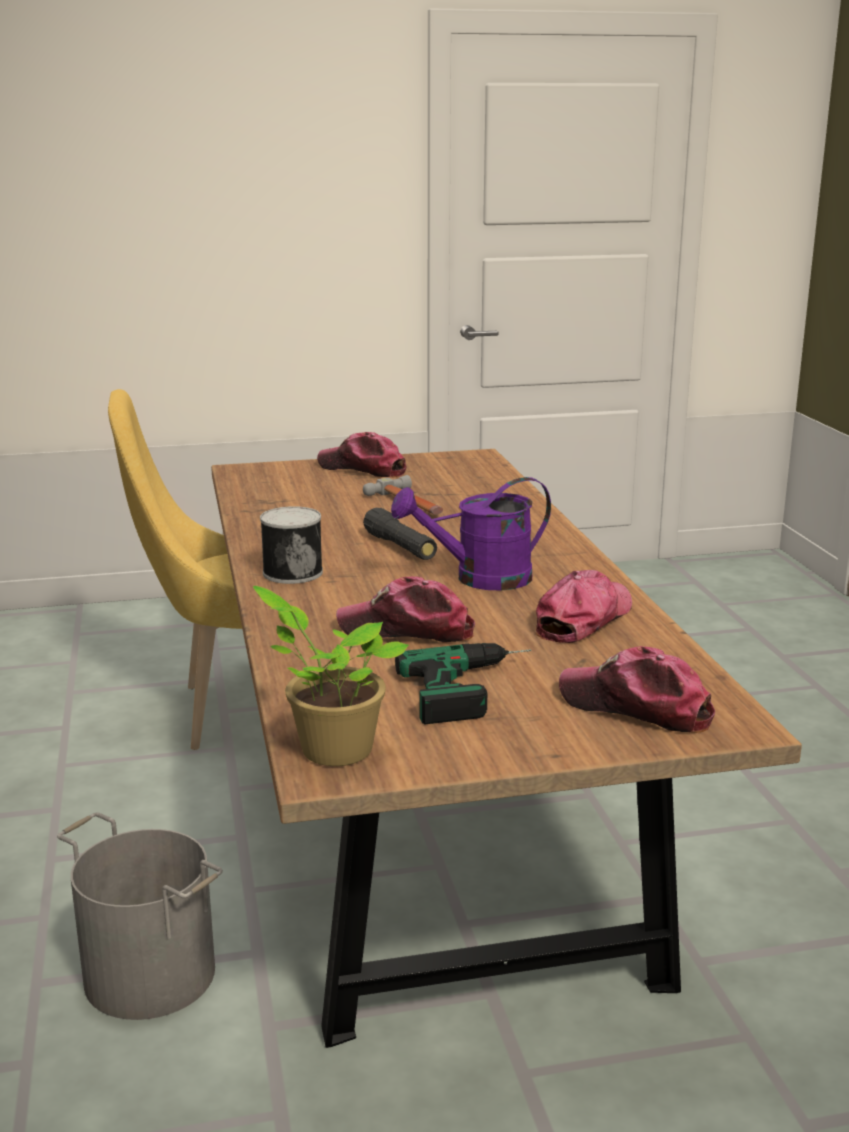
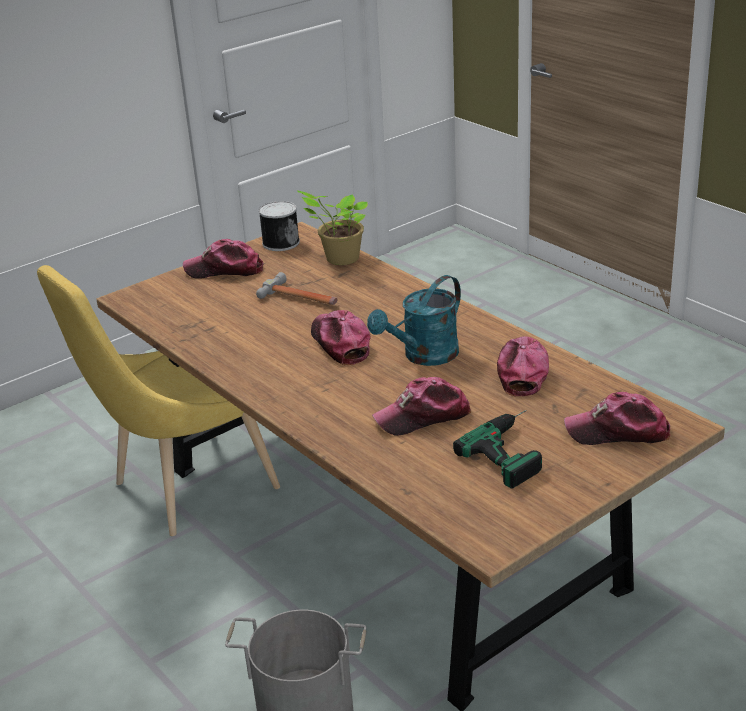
camera: 25 degrees left, 10 degrees up
(292, 572) = (289, 390): can -> can (280, 242)
(331, 749) = (478, 527): potted plant -> potted plant (340, 259)
(400, 548) = (340, 343): black flashlight -> cap
(480, 579) = (424, 356): purple watering can -> turquoise watering can

